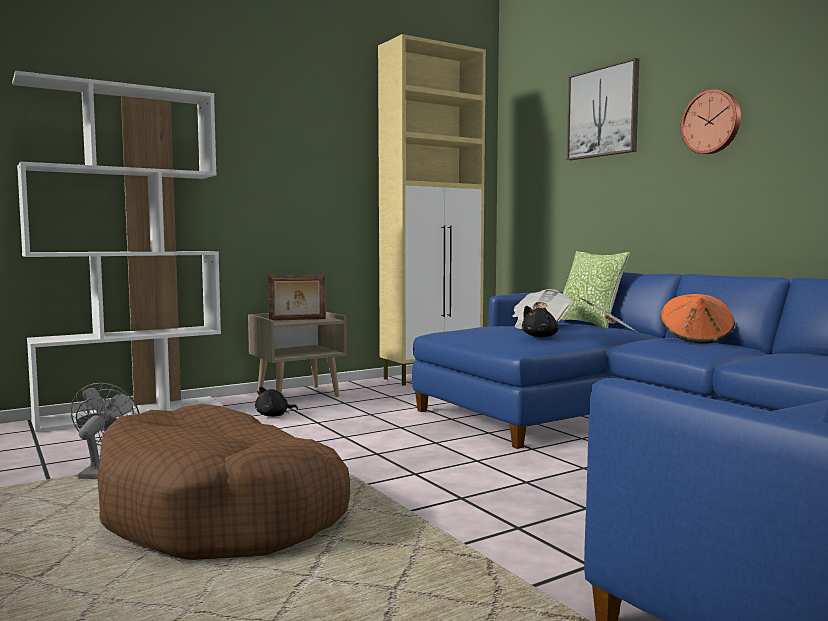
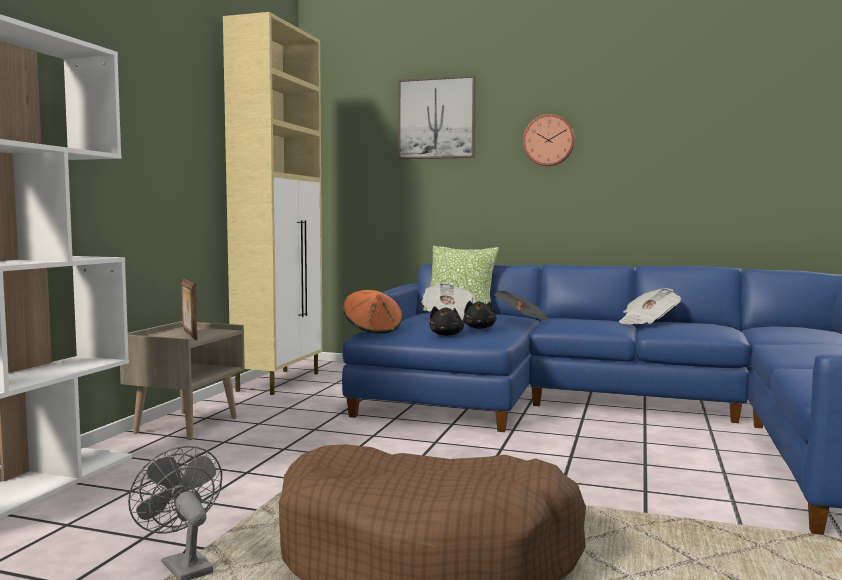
camera: 40 degrees left, 0 degrees up
(274, 415) = (219, 452): black plush toy -> black plush toy (446, 335)
(297, 319) = (189, 335): picture frame -> picture frame turned 120 degrees clockwise
(696, 339) = (582, 318): orange hat -> orange hat (373, 330)
(771, 351) = (647, 322): none -> newspaper

